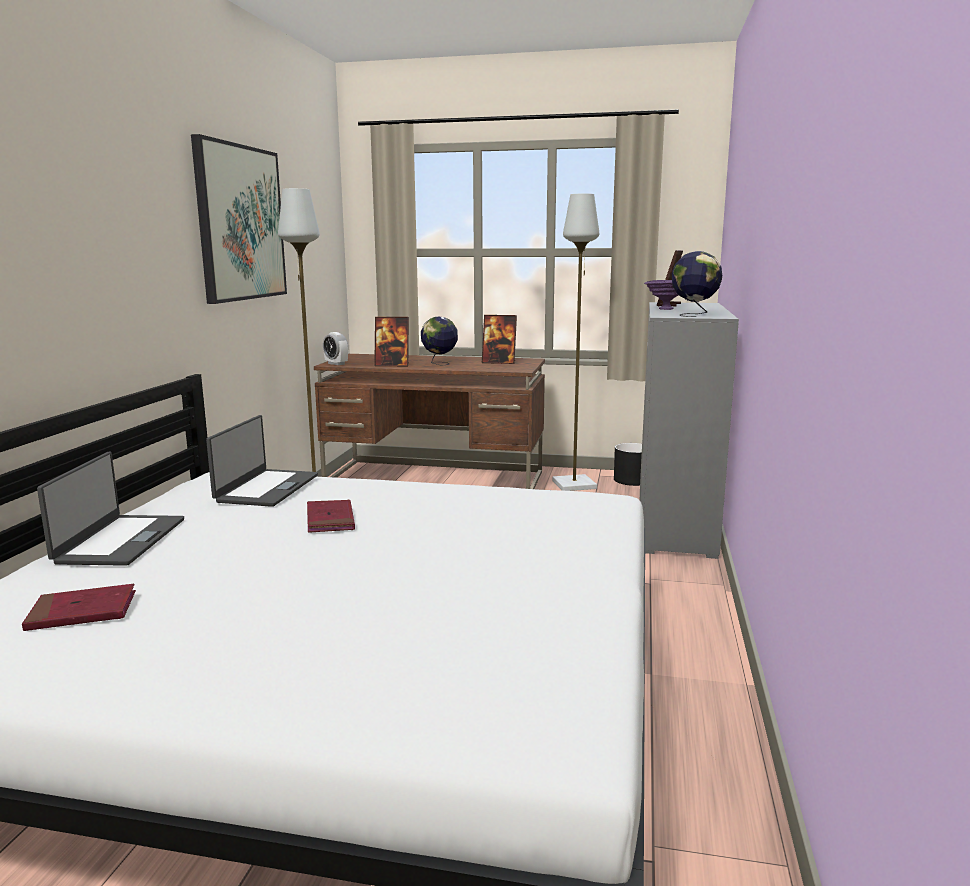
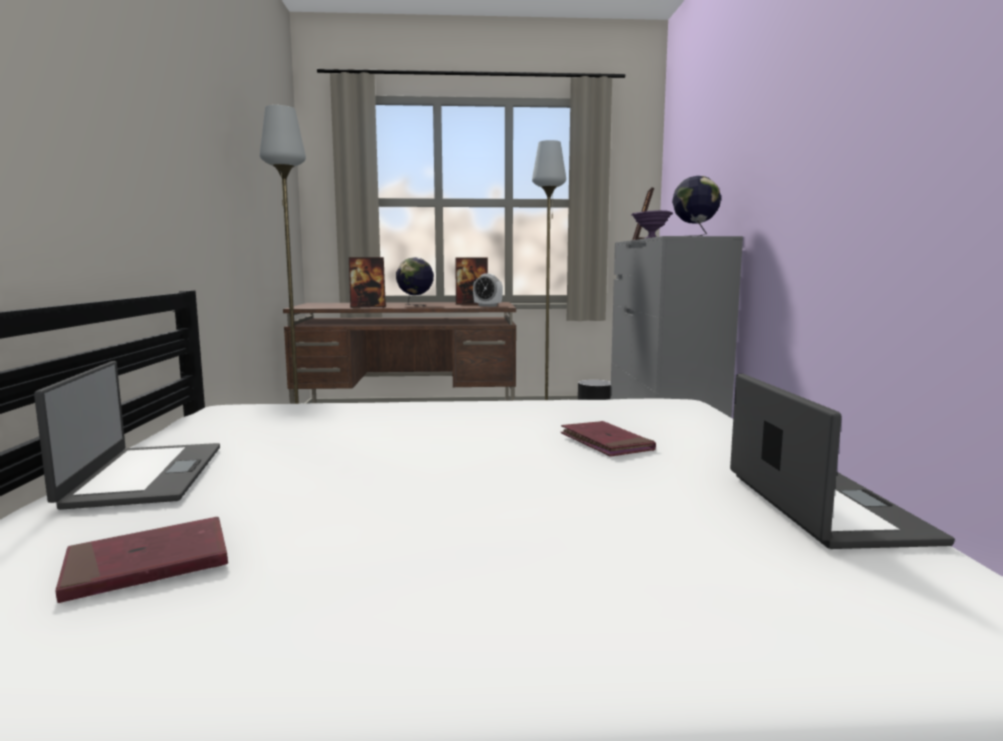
camera: 15 degrees left, 5 degrees down
(240, 223) = (221, 136): picture -> none
(266, 488) = (301, 413): laptop -> laptop (822, 506)
(330, 520) = (411, 435): red book -> red book (606, 443)
(336, 364) = (306, 307): alarm clock -> alarm clock (487, 306)

